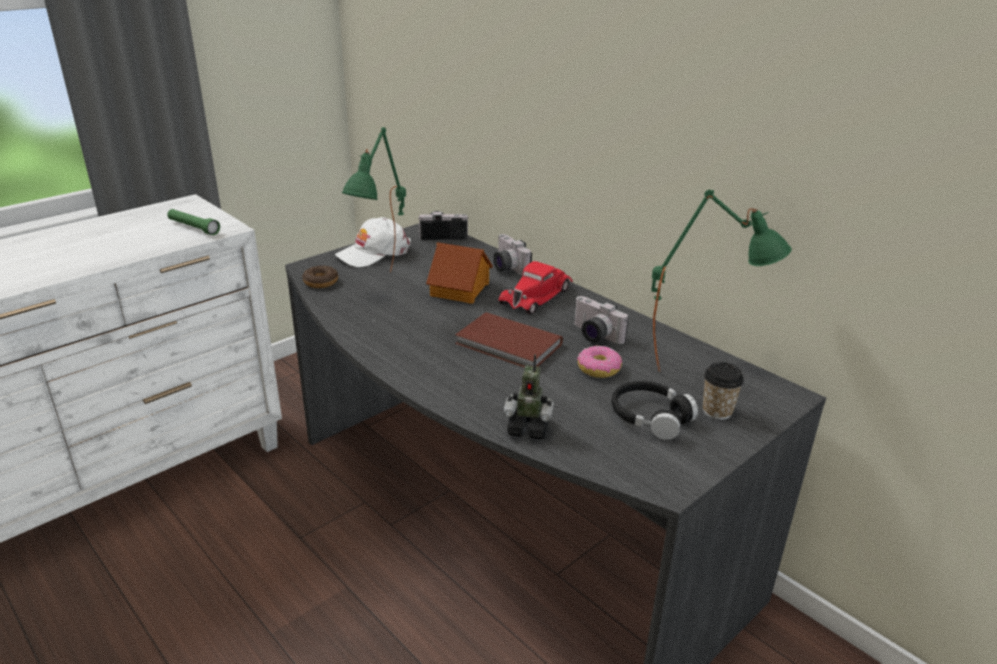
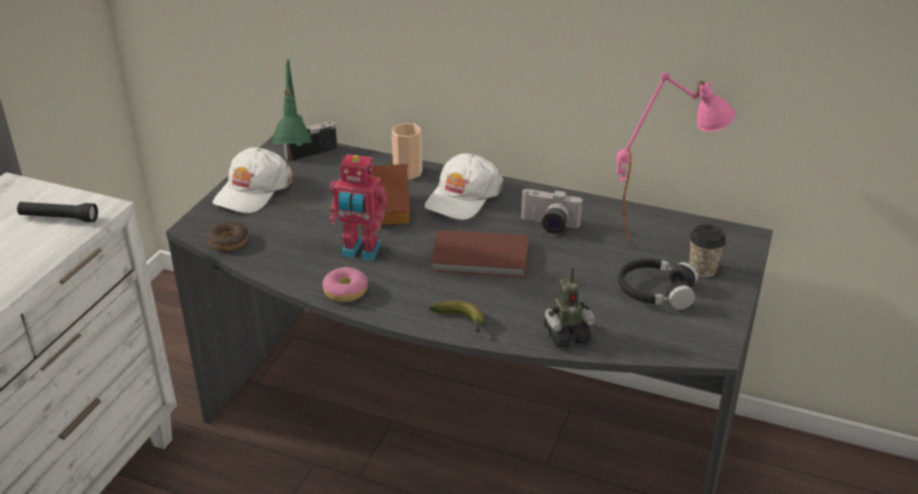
camera: 25 degrees left, 5 degrees up
(193, 228) = (59, 218): green flashlight -> black flashlight
(412, 314) = (360, 252): none -> toy robot
(444, 388) = (461, 321): none -> banana
(507, 268) = (407, 172): camera -> cup
(536, 296) = (463, 197): red toy car -> white cap
(599, 369) = (579, 258): donut -> donut (346, 291)
(701, 368) = (661, 232): green table lamp -> pink table lamp

